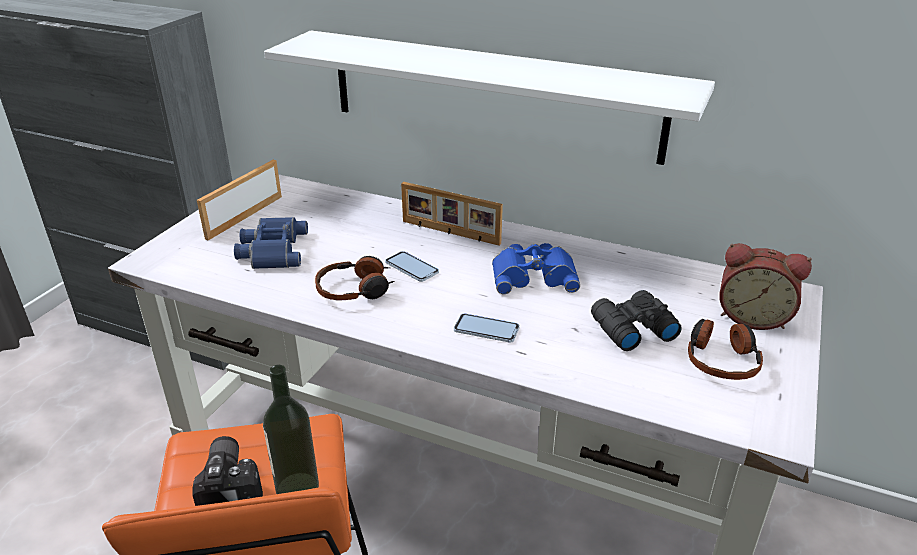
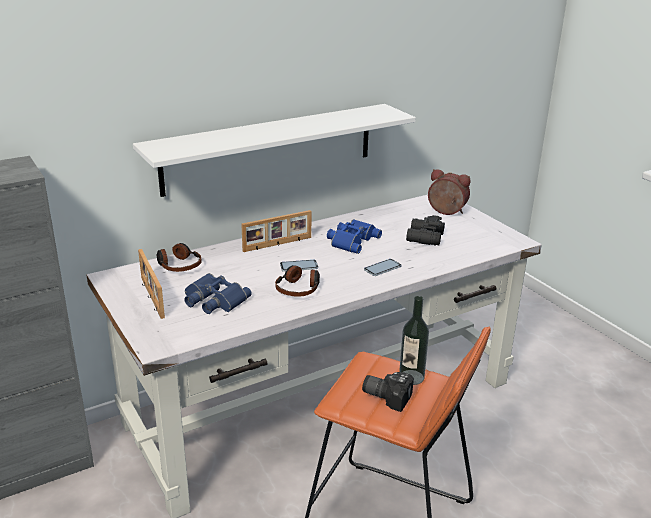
camera: 55 degrees left, 5 degrees down
(721, 359) = (466, 230): headphones -> headphones (178, 265)
(752, 317) = (446, 212): alarm clock -> alarm clock turned 120 degrees counterclockwise

